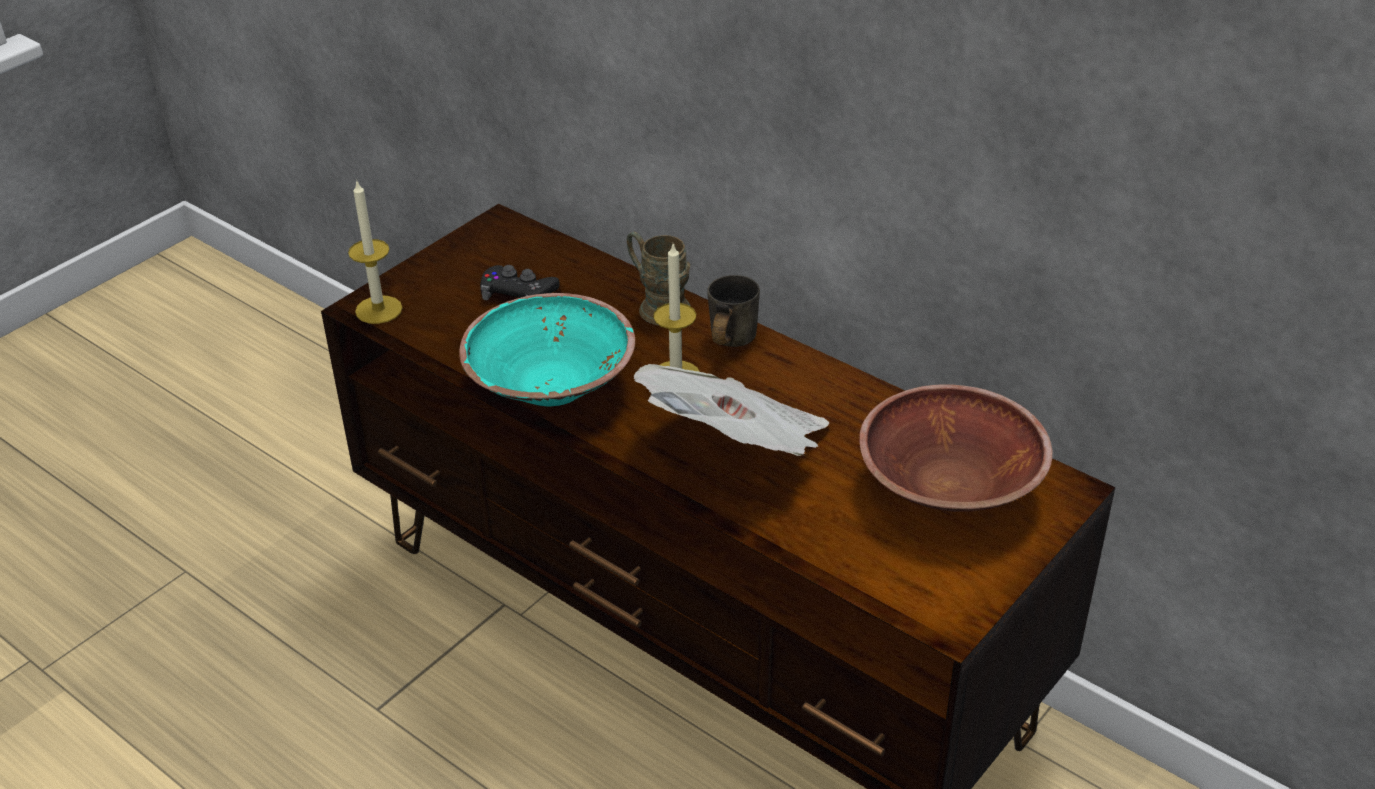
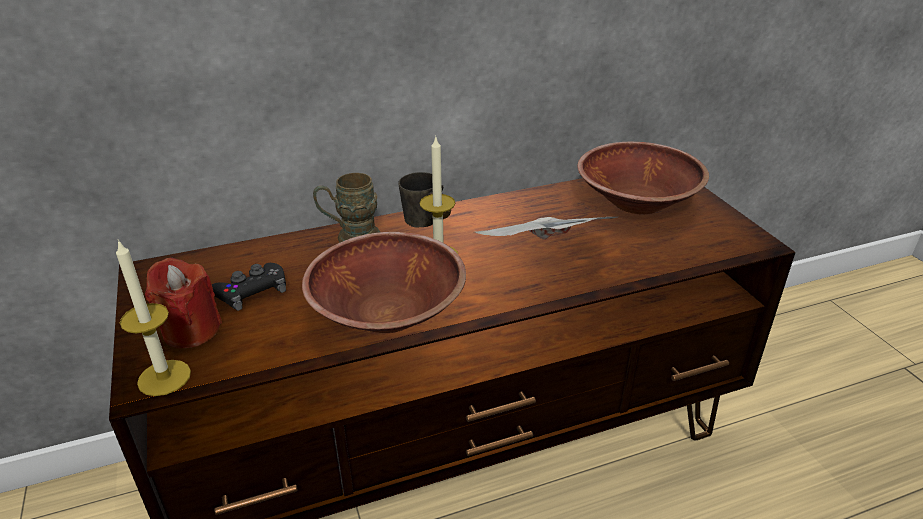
camera: 60 degrees left, 5 degrees down
(442, 291) = (191, 330): none -> red candle
(551, 386) = (388, 314): turquoise bowl -> brown bowl

